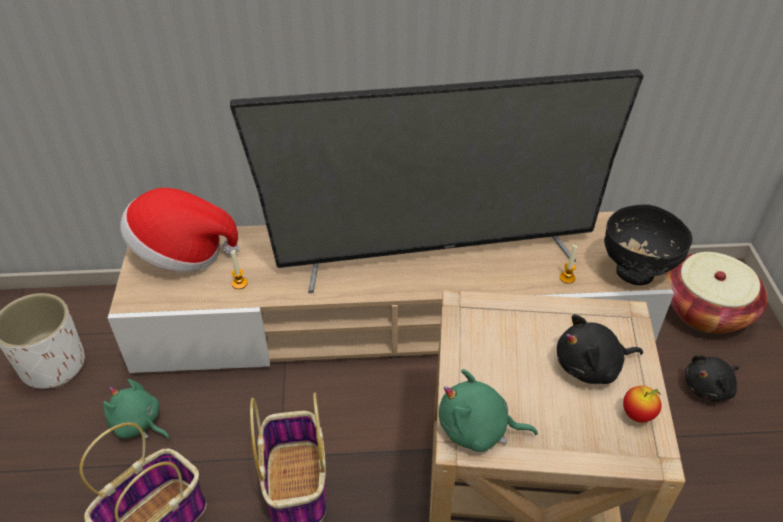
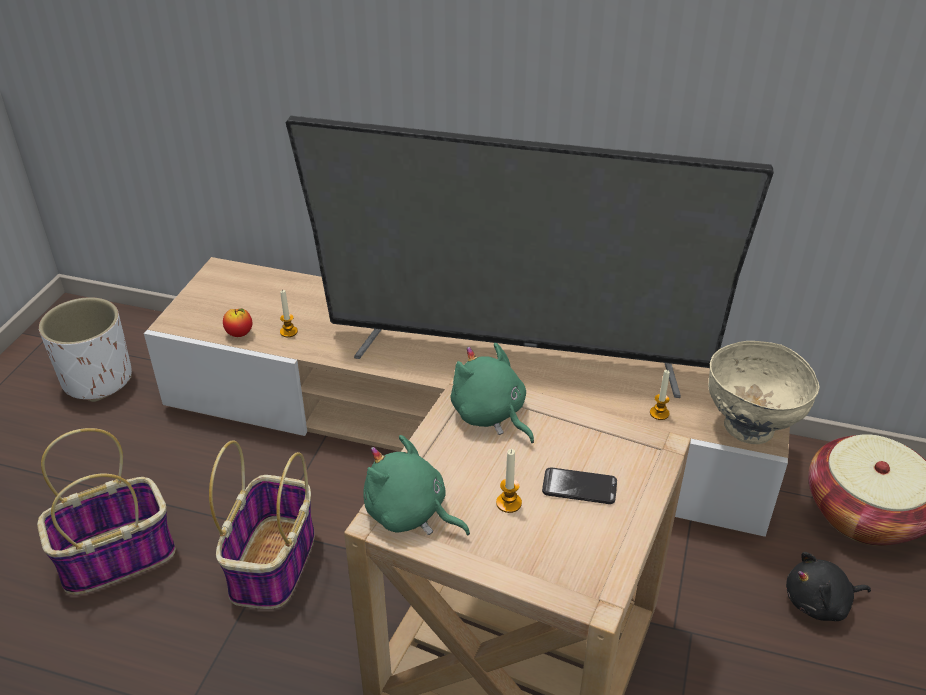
camera: 20 degrees right, 5 degrees down
(138, 424) = (148, 457): green plush toy -> green plush toy (490, 415)
(182, 253) = (248, 289): hat -> none
(547, 396) = (508, 503): none -> candle
(591, 366) = (579, 487): black plush toy -> phone
(635, 273) = (749, 428): black bowl -> beige bowl
(637, 414) = (601, 549): apple -> apple (239, 334)

